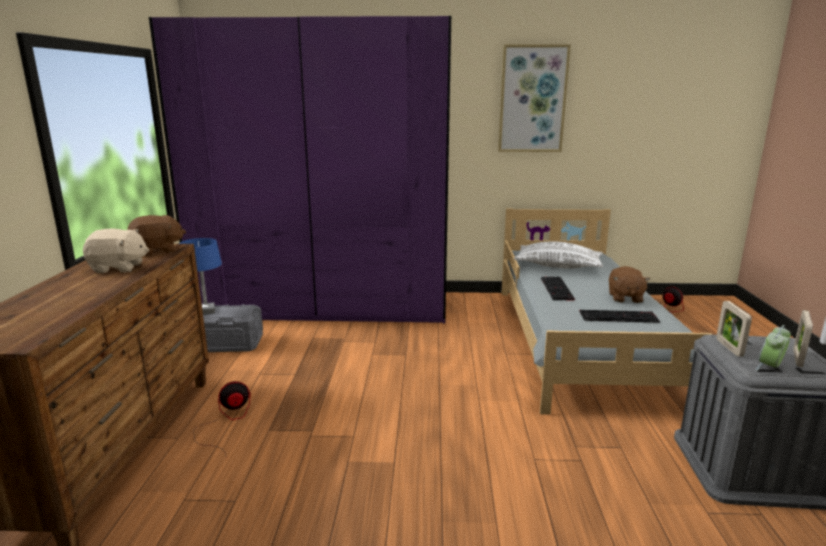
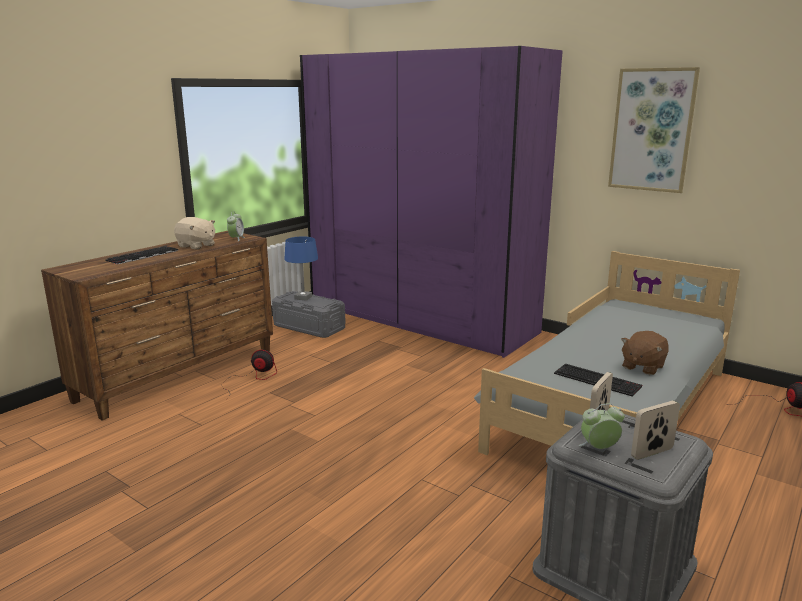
camera: 35 degrees right, 0 degrees up
(157, 251) = (236, 239): brown plush toy -> alarm clock
(557, 289) = (584, 342): keyboard -> keyboard (142, 256)
(558, 266) = (629, 323): white pillow -> none

